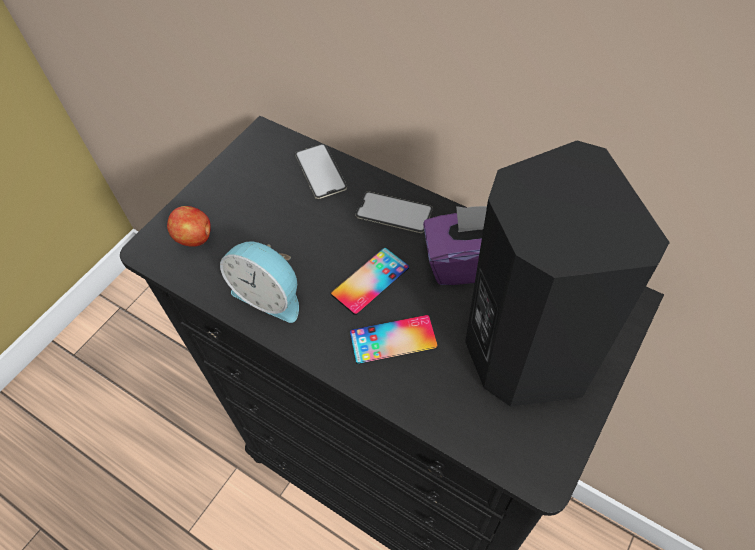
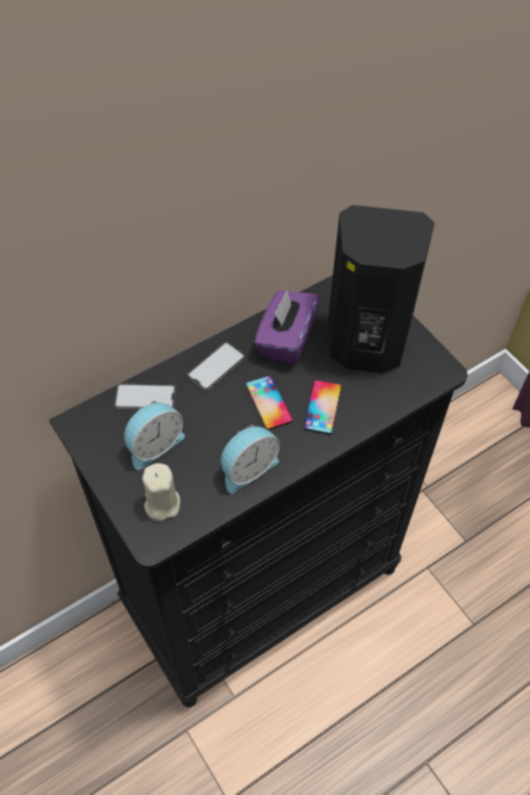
camera: 70 degrees left, 0 degrees up
(195, 238) = (162, 503): apple -> beige candle
(265, 202) = (154, 444): none -> alarm clock

